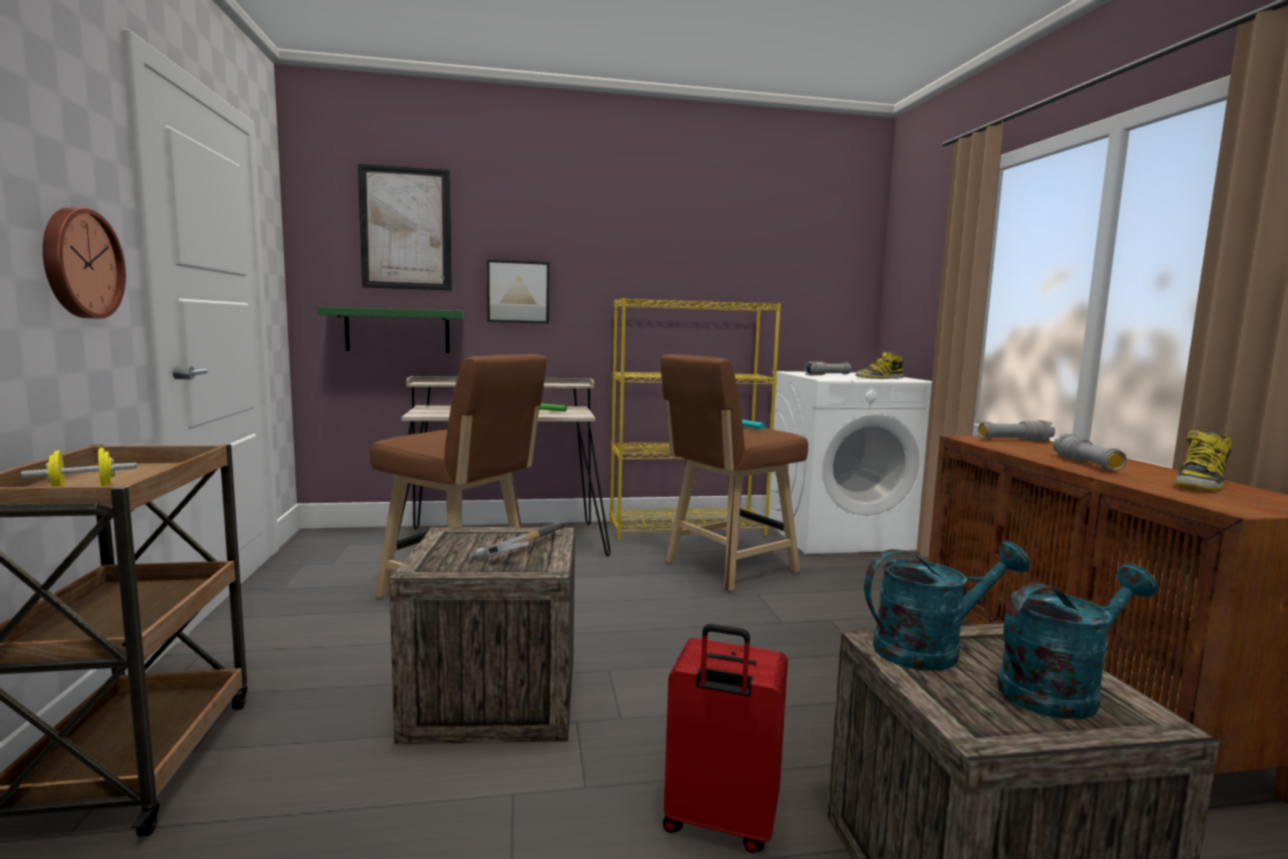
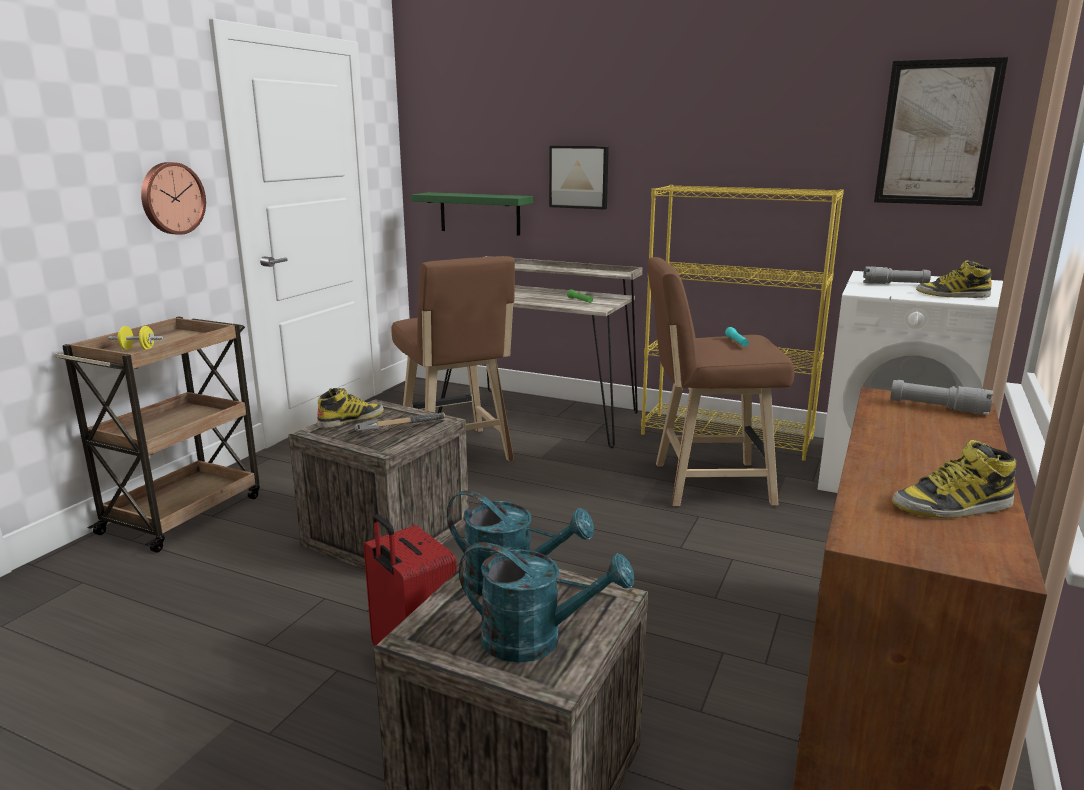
camera: 35 degrees right, 10 degrees up
(406, 228) = (486, 118): picture -> picture (937, 133)
(445, 550) = (351, 420): none -> boot
(1087, 464) = (904, 454): grey flashlight -> none

